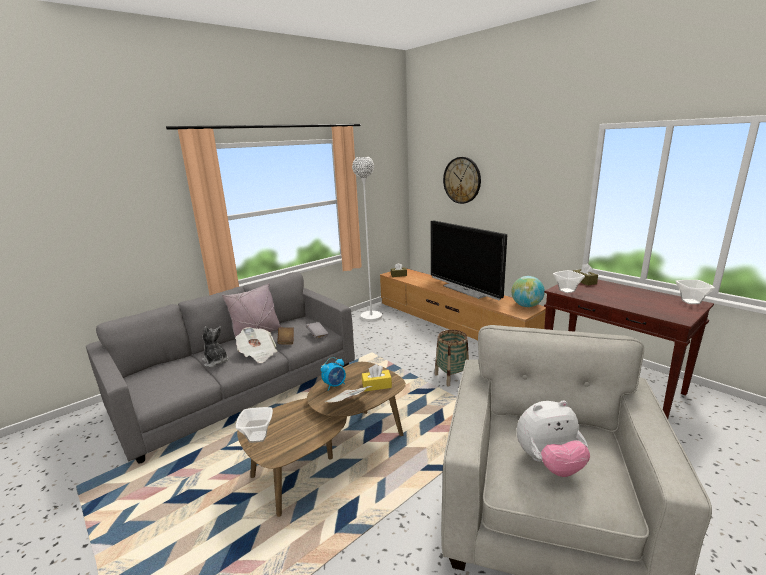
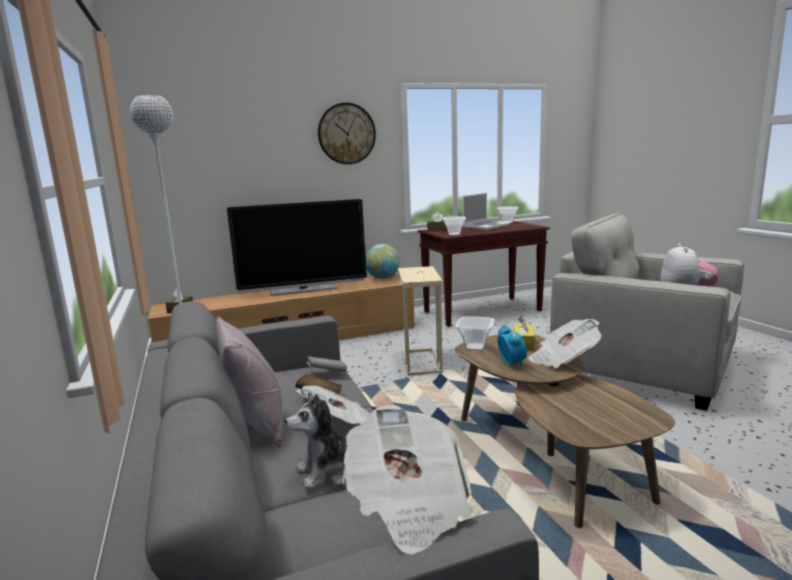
camera: 70 degrees left, 5 degrees down
(134, 365) = (408, 504): none -> newspaper
(257, 436) = (607, 429): bowl -> bowl (474, 347)
(451, 377) = (422, 362): basket -> beige side table
(462, 180) = (238, 150): wall clock -> wall clock (346, 134)
(639, 296) = (485, 226): none -> laptop

